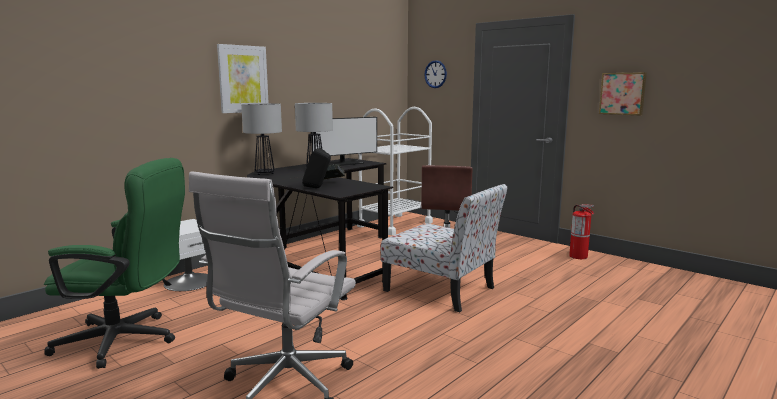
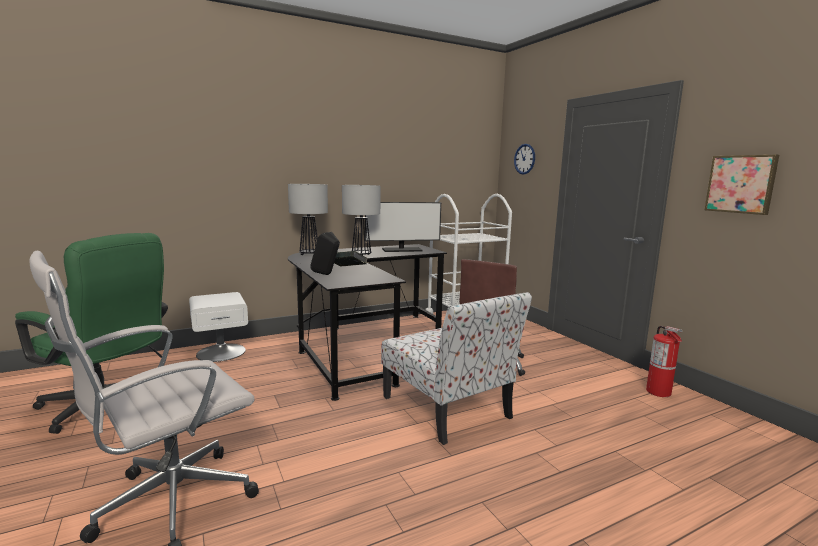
camera: 20 degrees right, 0 degrees up
(243, 79) = (298, 159): picture -> none

